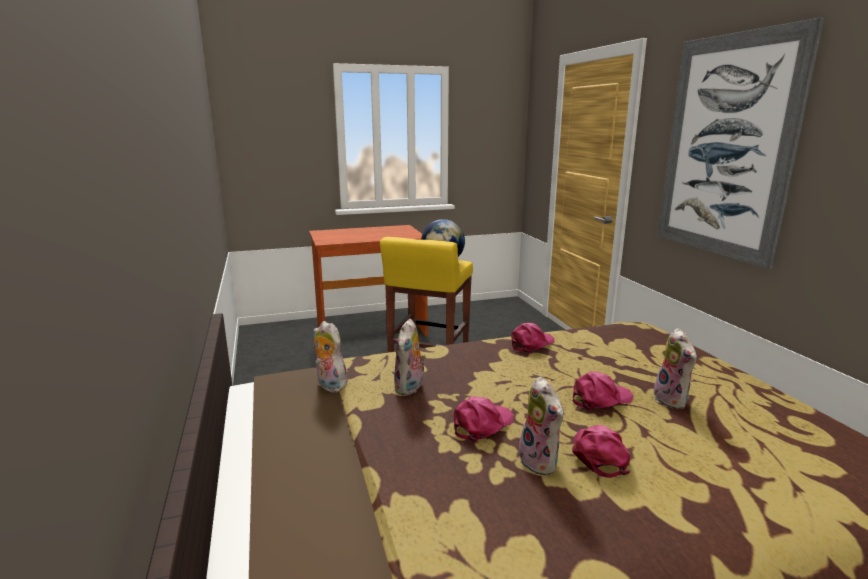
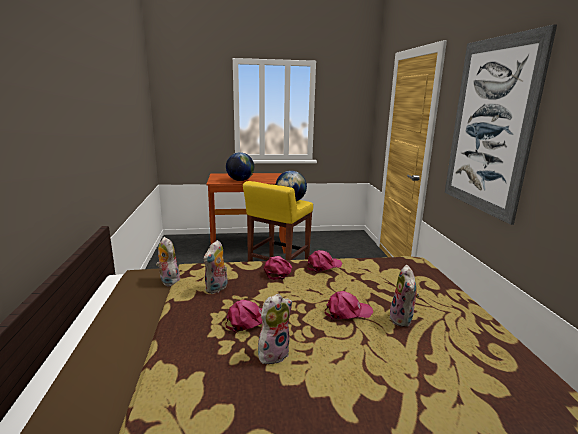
camera: 10 degrees right, 0 degrees up
(360, 238) = (240, 180): none -> globe
(541, 462) = (273, 353): plush toy -> plush toy turned 120 degrees counterclockwise
(599, 454) = (319, 353): pink cap -> pink cap (278, 271)

